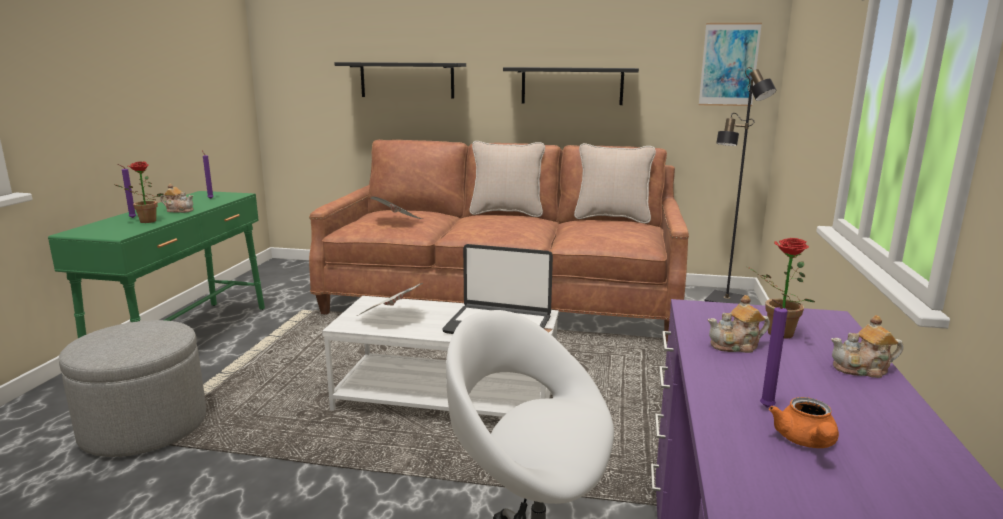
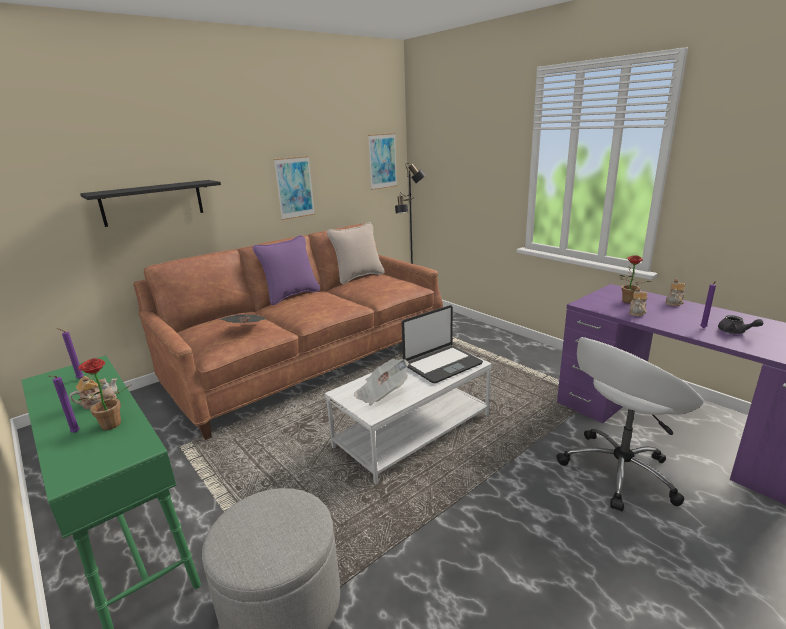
camera: 50 degrees left, 5 degrees up
(506, 213) = (291, 295): beige pillow -> purple pillow
(572, 86) = (294, 188): black shelf -> picture
(806, 442) = (735, 332): orange teapot -> grey teapot

